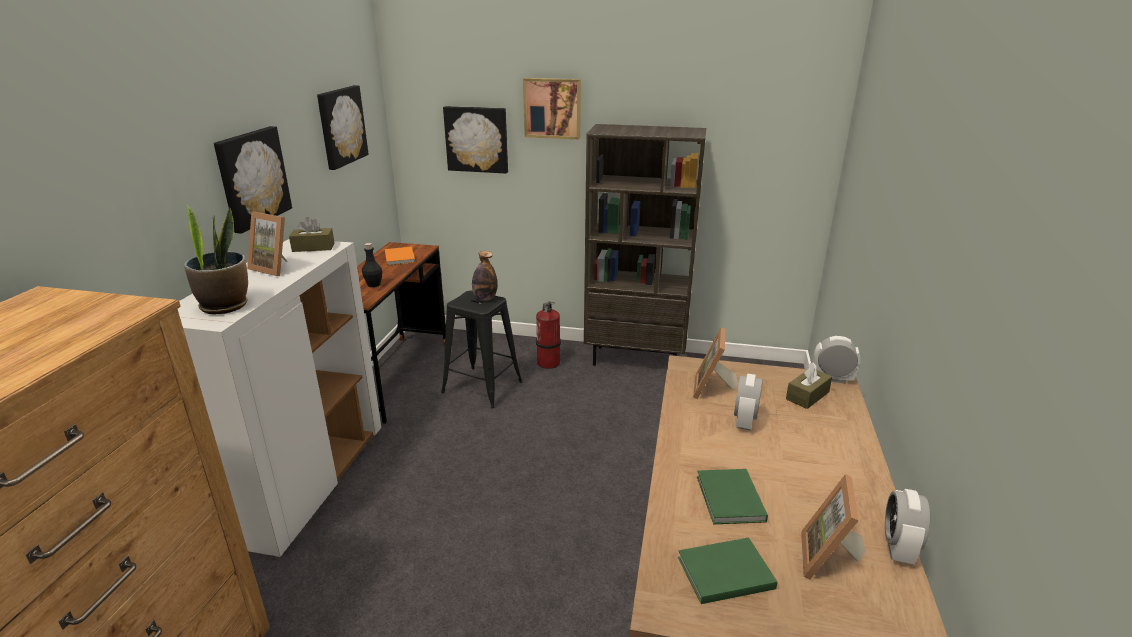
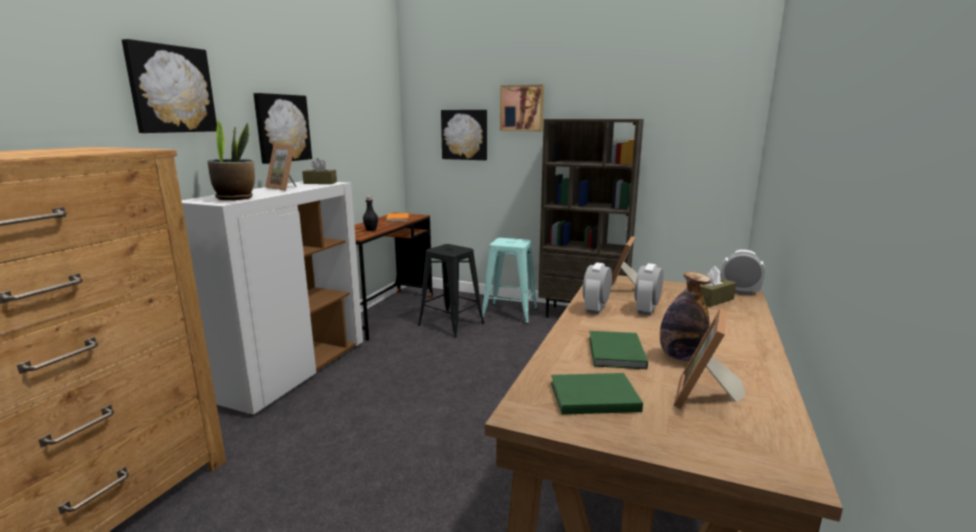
camera: 10 degrees right, 10 degrees down
(341, 126) = (361, 114): picture -> picture (170, 89)
(485, 298) = (456, 248): bottle -> bottle (680, 356)
(549, 363) = (509, 313): fire extinguisher -> turquoise stool
(898, 548) = (782, 397): alarm clock -> alarm clock (596, 309)

